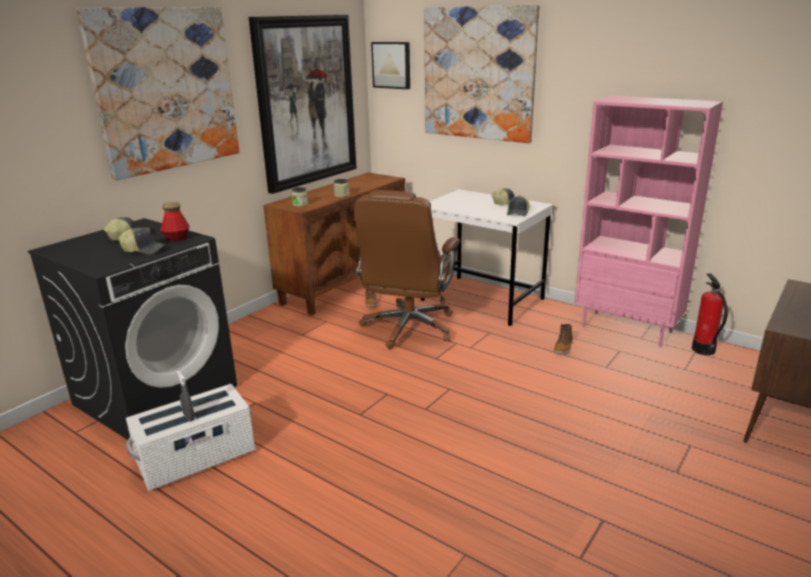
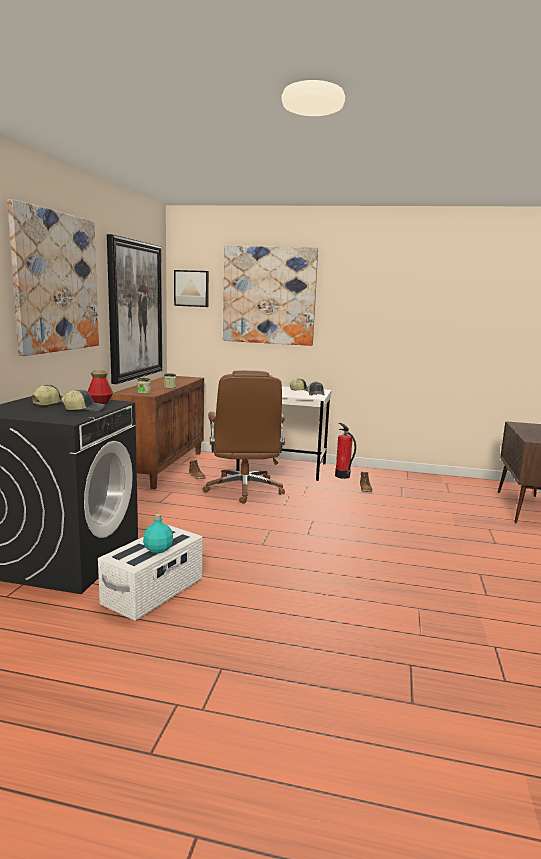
camera: 25 degrees left, 10 degrees down
(189, 417) = (158, 549): grey spray bottle -> turquoise bottle
(627, 328) = (395, 475): pink bookcase -> none
(703, 350) = (449, 481): fire extinguisher -> fire extinguisher (342, 476)

